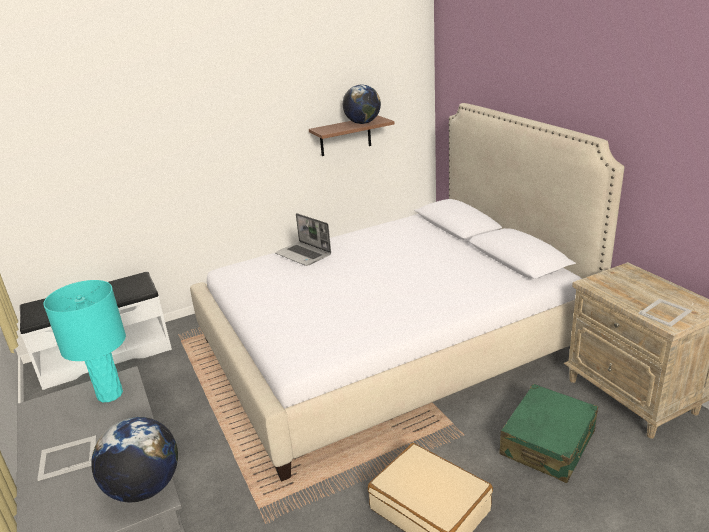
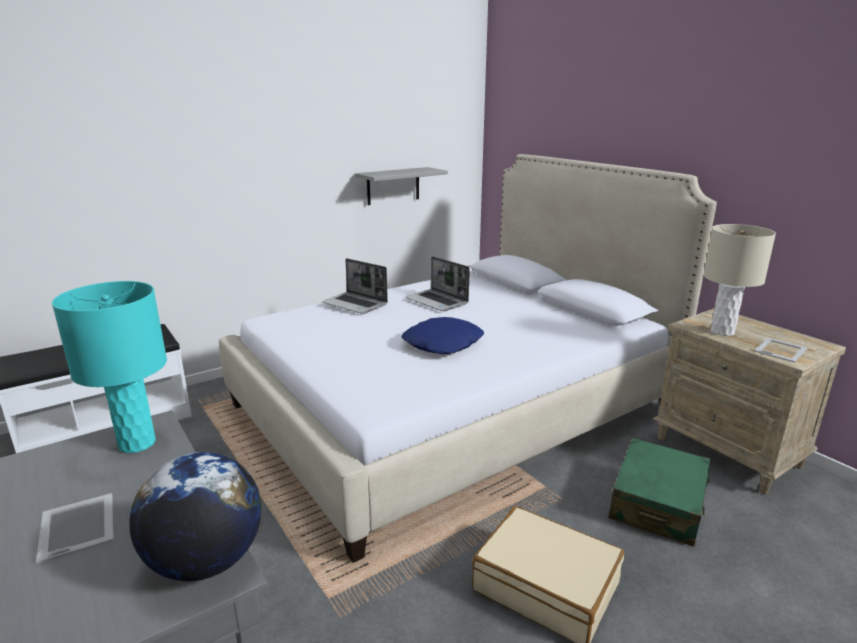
camera: 10 degrees left, 5 degrees down
(67, 457) = (78, 525): picture frame -> picture frame turned 90 degrees clockwise
(345, 136) = (393, 186): brown shelf -> grey shelf
(362, 123) = (414, 171): globe -> none
(369, 297) = (443, 343): none -> blue pillow
(377, 251) = (437, 301): none -> laptop
(619, 291) = (722, 331): none -> beige table lamp

